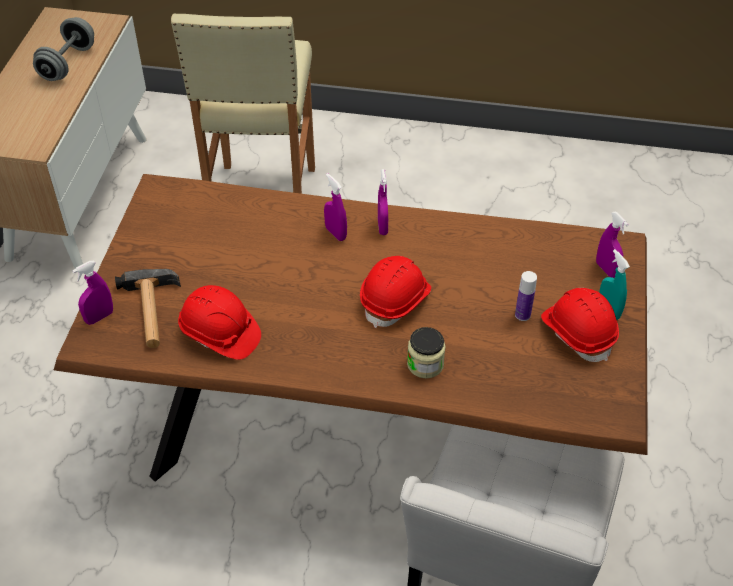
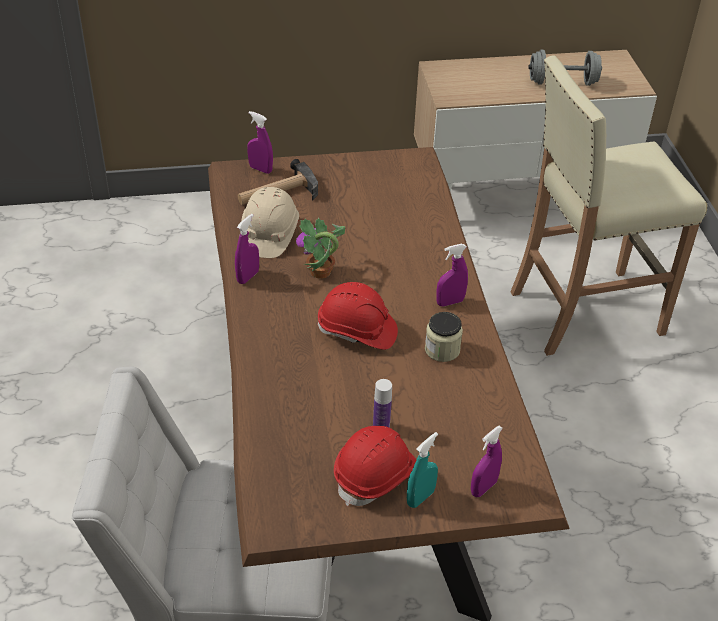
camera: 70 degrees right, 5 degrees down
(220, 334) = (269, 235): red hard hat -> beige hard hat
(300, 307) = (320, 272): none -> potted plant
(335, 233) = (423, 273): purple spray bottle -> purple spray bottle (248, 277)
(425, 364) = (286, 366): jar -> jar (442, 349)

